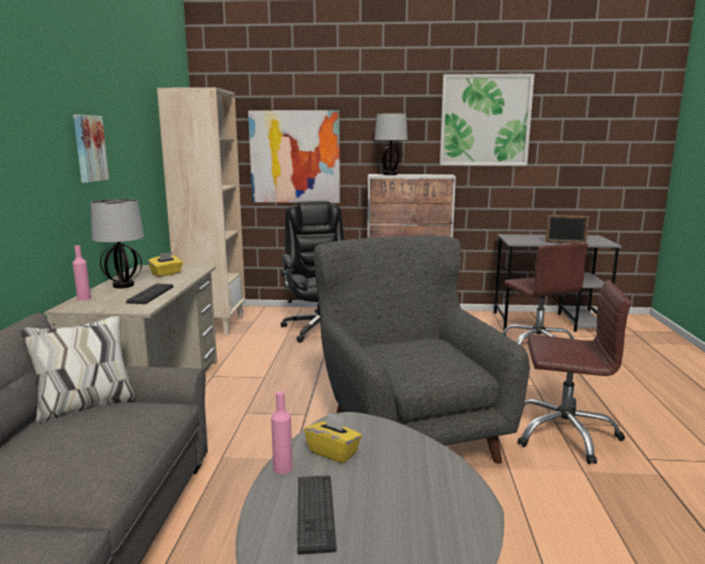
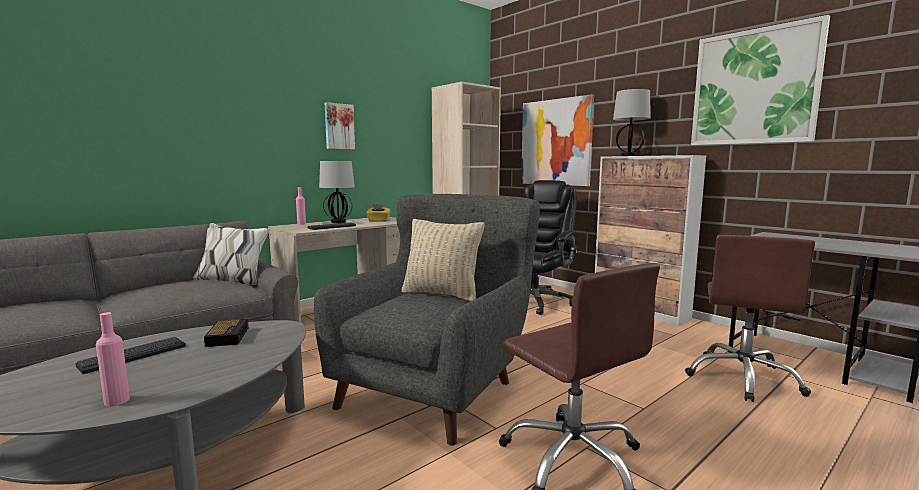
camera: 45 degrees right, 5 degrees down
(282, 468) = (190, 332): pink bottle -> pink bottle (117, 401)
(333, 452) = (228, 336): yellow tissue box -> alarm clock
(407, 341) = (442, 294): none -> beige pillow
(565, 242) = (836, 247): picture frame -> none

